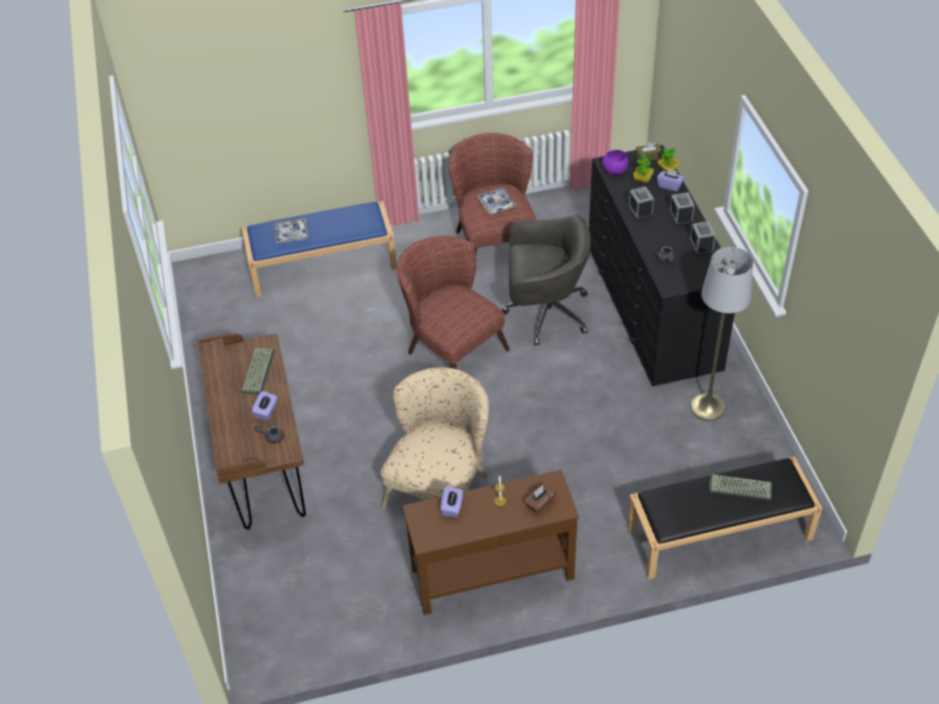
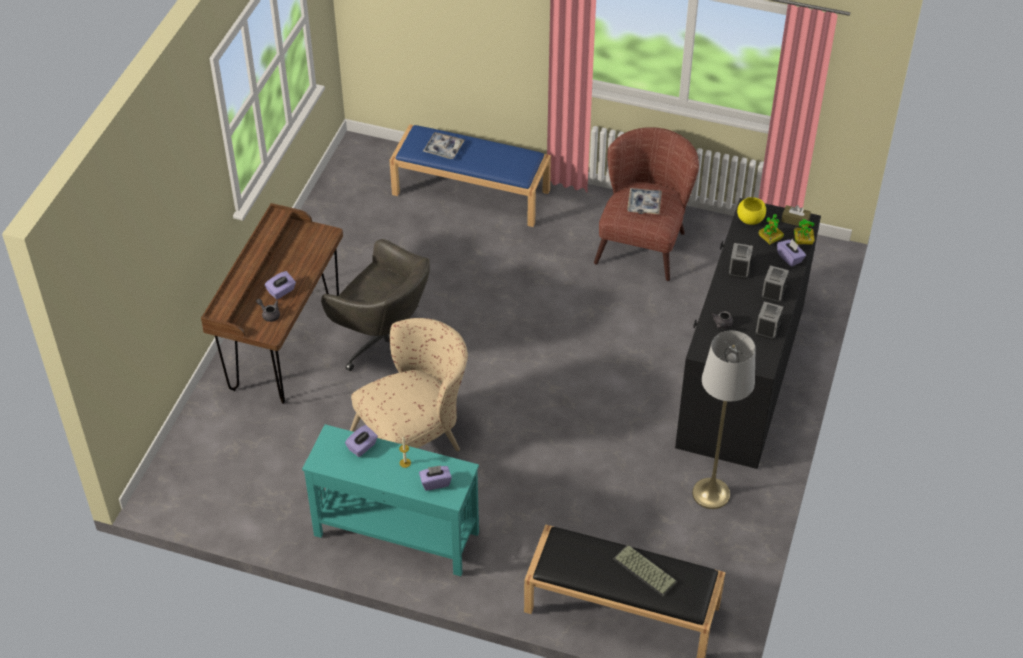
camera: 30 degrees right, 0 degrees up
(257, 370) = (302, 253): keyboard -> none
(451, 346) = (523, 320): brown armchair -> none
(491, 573) = (395, 533): brown console table -> turquoise console table
(539, 504) = (435, 482): brown tissue box -> purple tissue box
(545, 313) = (633, 332): grey office chair -> grey office chair (385, 344)
(615, 170) = (751, 219): purple bowl -> yellow bowl

